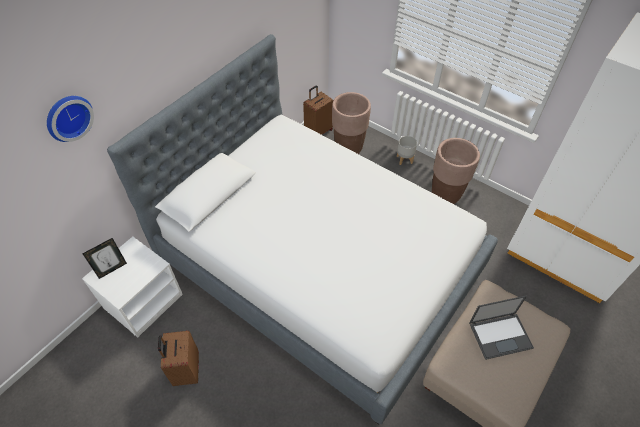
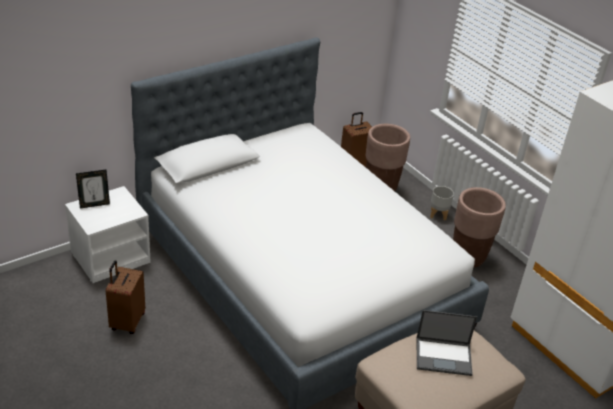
camera: 15 degrees right, 15 degrees down
(68, 117) = (110, 42): wall clock -> none

